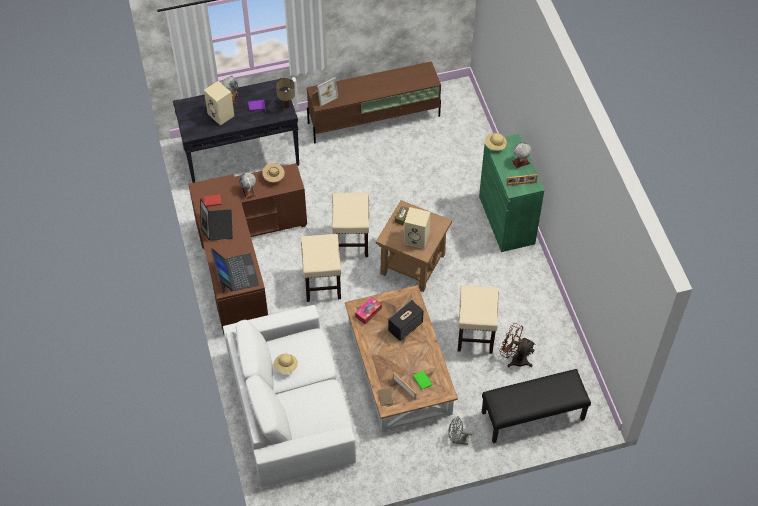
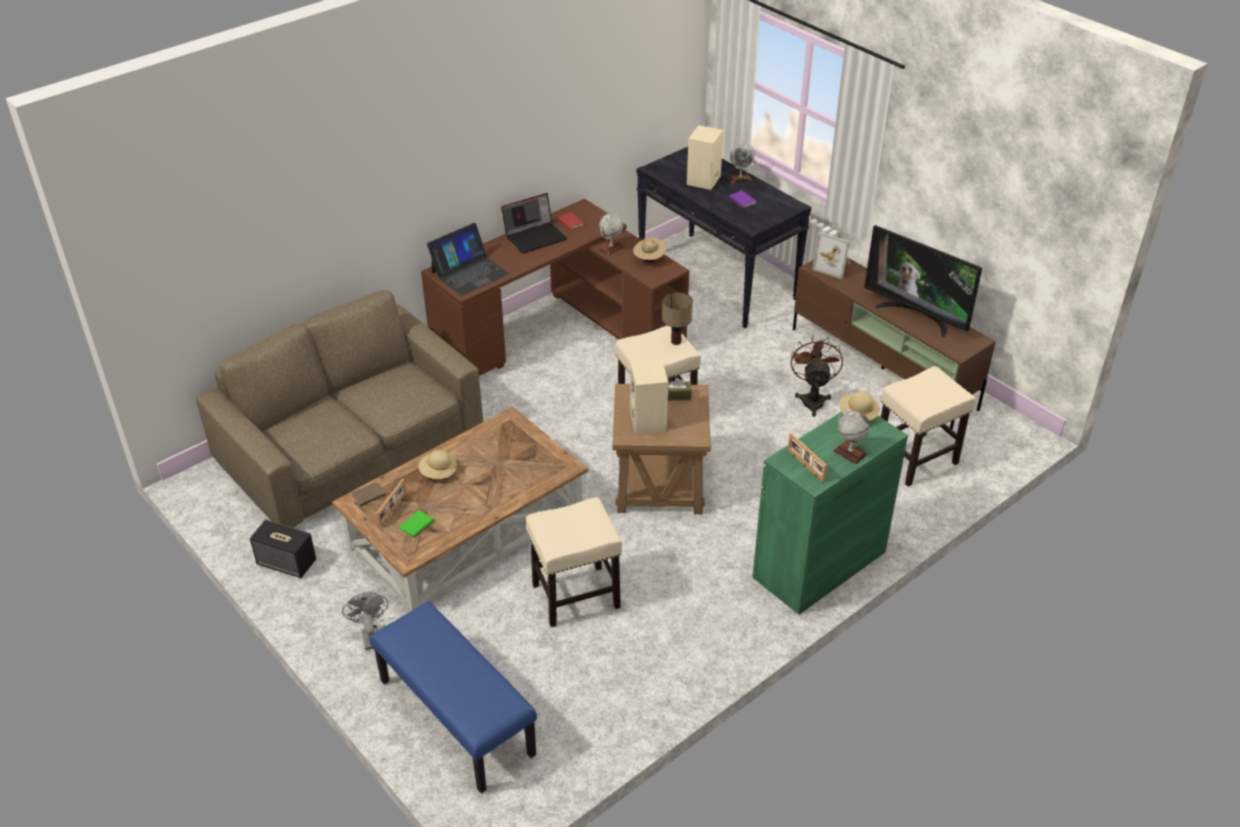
camera: 65 degrees right, 15 degrees down
(286, 105) = (764, 222): table lamp -> table lamp (675, 341)
(286, 366) = (373, 385): beige hat -> beige hat (438, 473)
(291, 407) = (351, 445): white sofa -> brown sofa
(322, 282) = (567, 409): beige stool -> beige stool (916, 458)
(368, 312) = (507, 434): tissue box -> none
(391, 82) = (916, 315): none -> television
(405, 326) = (504, 478): speaker -> speaker (287, 563)
(515, 358) = (557, 659): brown fan -> brown fan (812, 399)
(532, 416) = (455, 717): black bench -> blue bench

